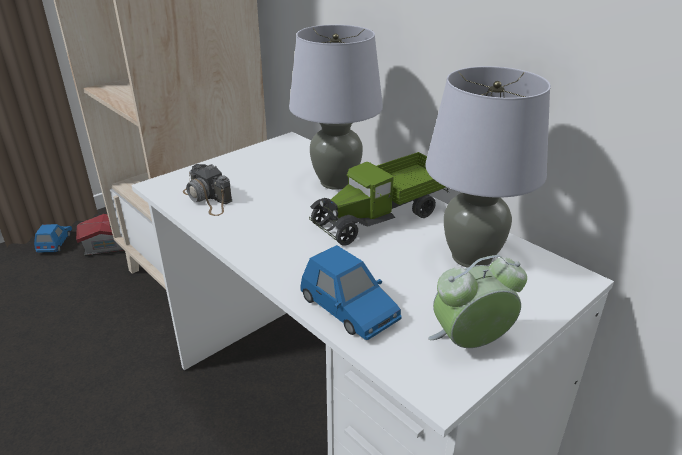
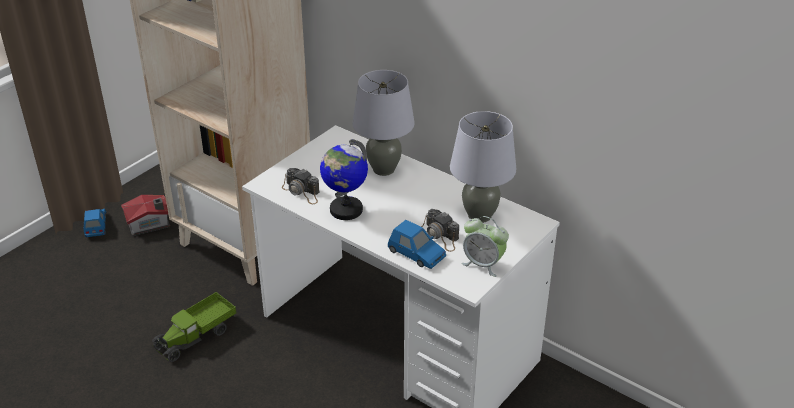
camera: 10 degrees left, 5 degrees up
(259, 228) = (345, 210): none -> globe
(383, 216) = (421, 193): toy truck -> toy truck (196, 336)
(399, 283) = (440, 236): none -> camera
(470, 343) = (483, 264): alarm clock -> alarm clock turned 120 degrees counterclockwise

